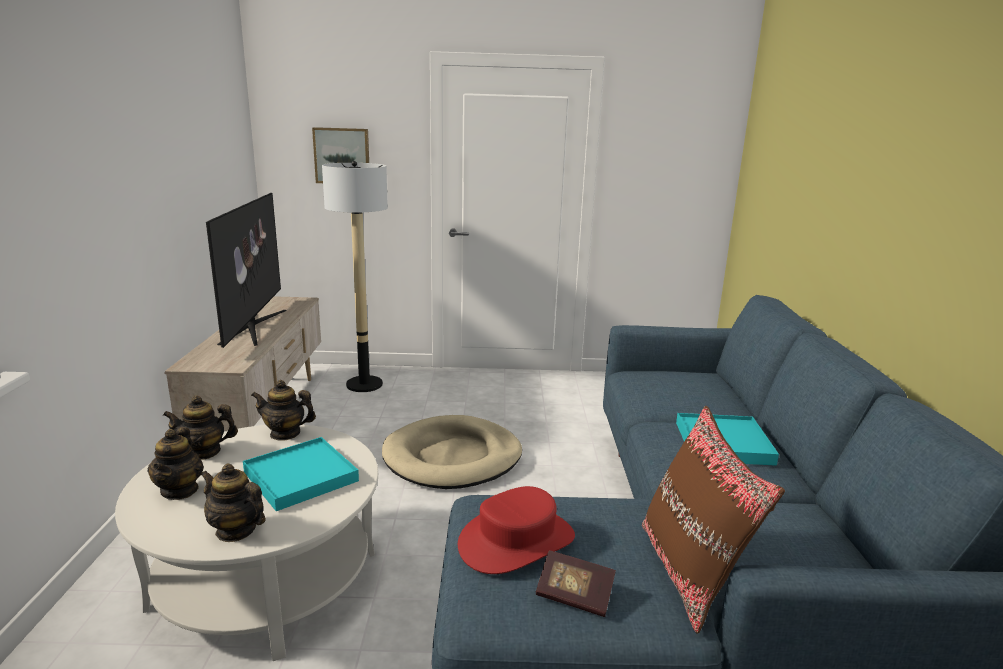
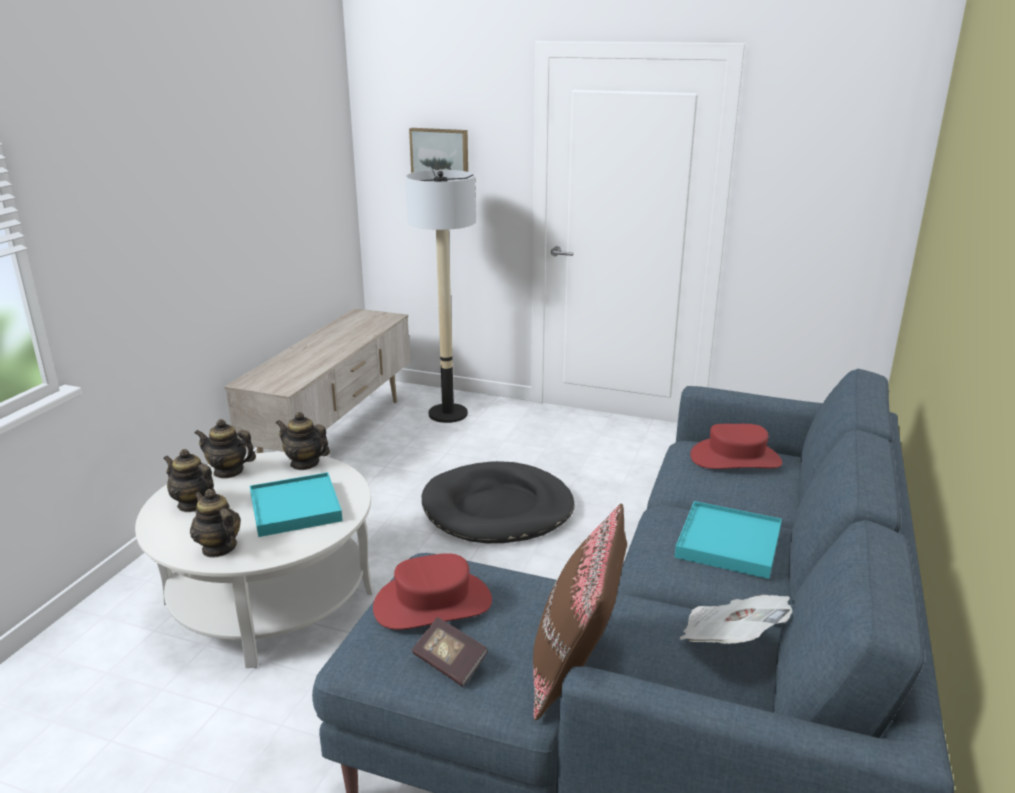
camera: 20 degrees right, 5 degrees up
(180, 490) = (193, 504): teapot -> teapot turned 105 degrees clockwise
(253, 326) = (326, 345): television -> none
(452, 457) = (497, 509): beige dog bed -> black dog bed
(673, 379) = (735, 458): none -> red hat
(792, 521) = (729, 640): none -> newspaper

